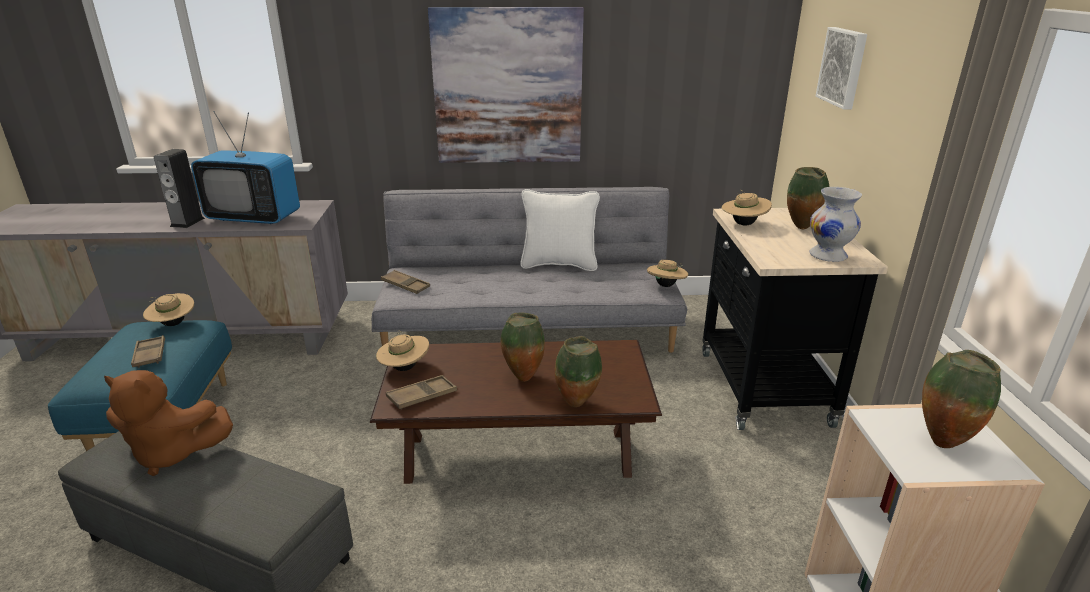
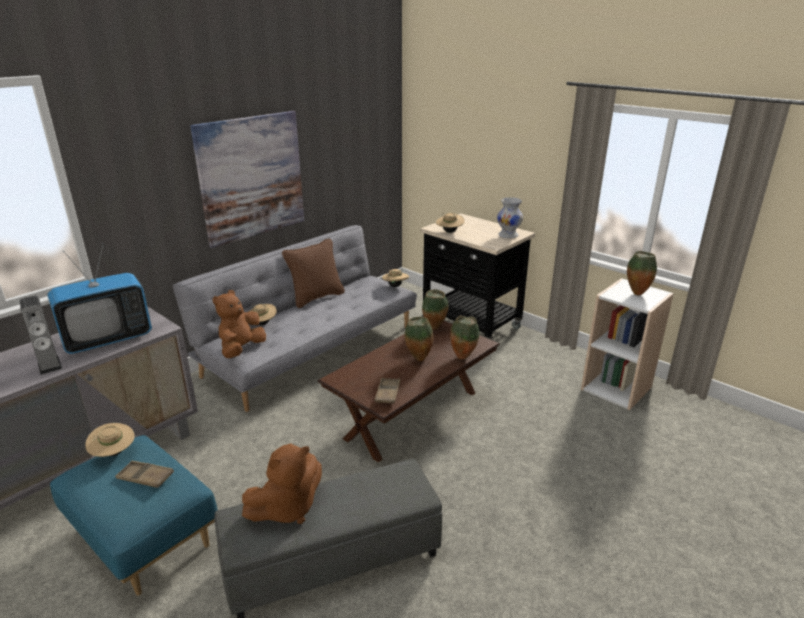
camera: 45 degrees left, 0 degrees up
(404, 368) = (350, 386): beige hat -> beige hat (262, 323)
(405, 285) = (241, 349): brown tray -> brown plush toy
(559, 264) = (316, 297): white pillow -> brown pillow
(801, 228) = (475, 226): vase -> vase (435, 328)
(843, 67) = (460, 131): picture -> none

